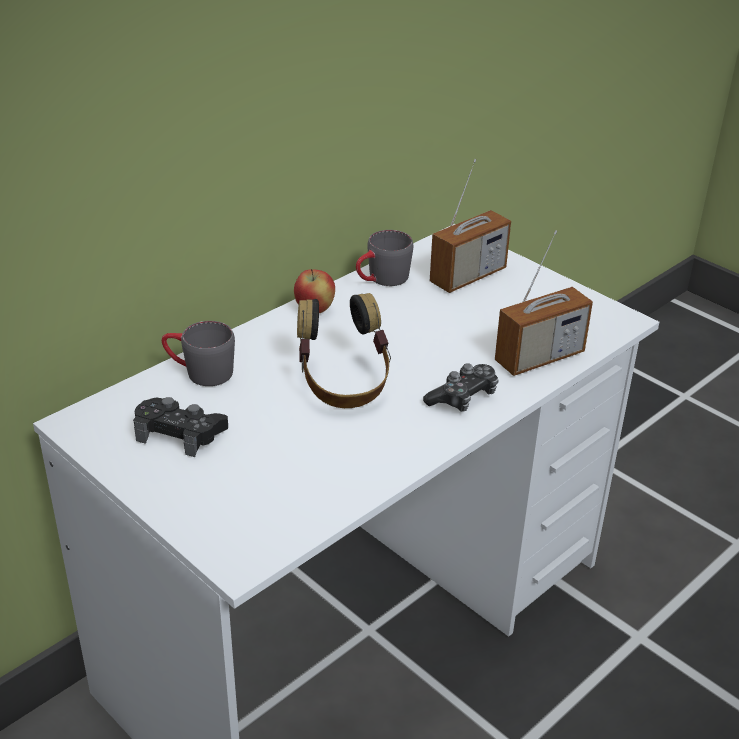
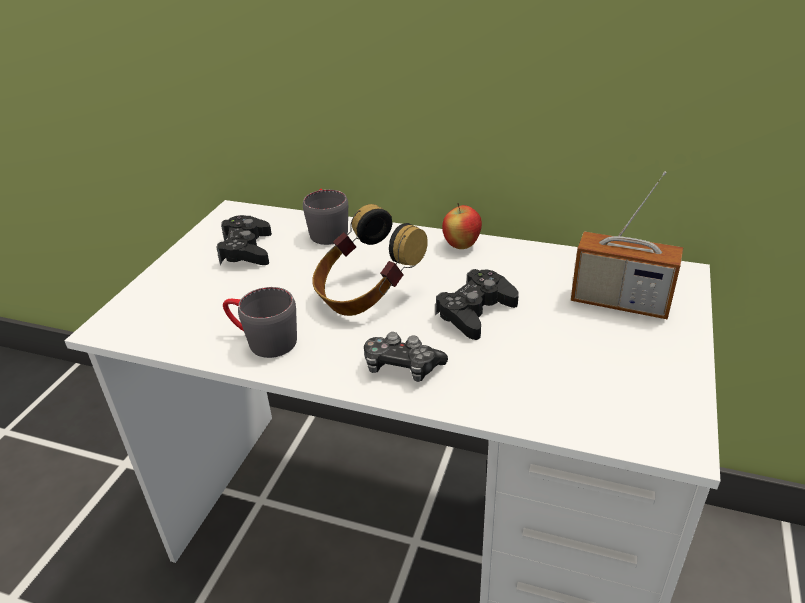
camera: 65 degrees right, 0 degrees up
(381, 280) = (548, 259): grey mug -> grey mug (262, 340)
(421, 339) = (475, 312): none -> black game controller
(539, 358) = (522, 397): radio -> none

